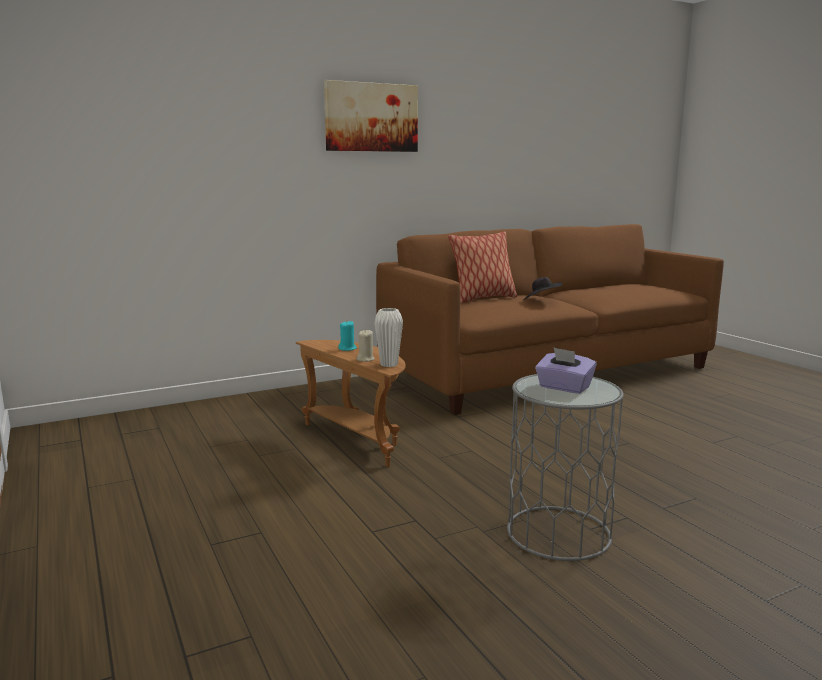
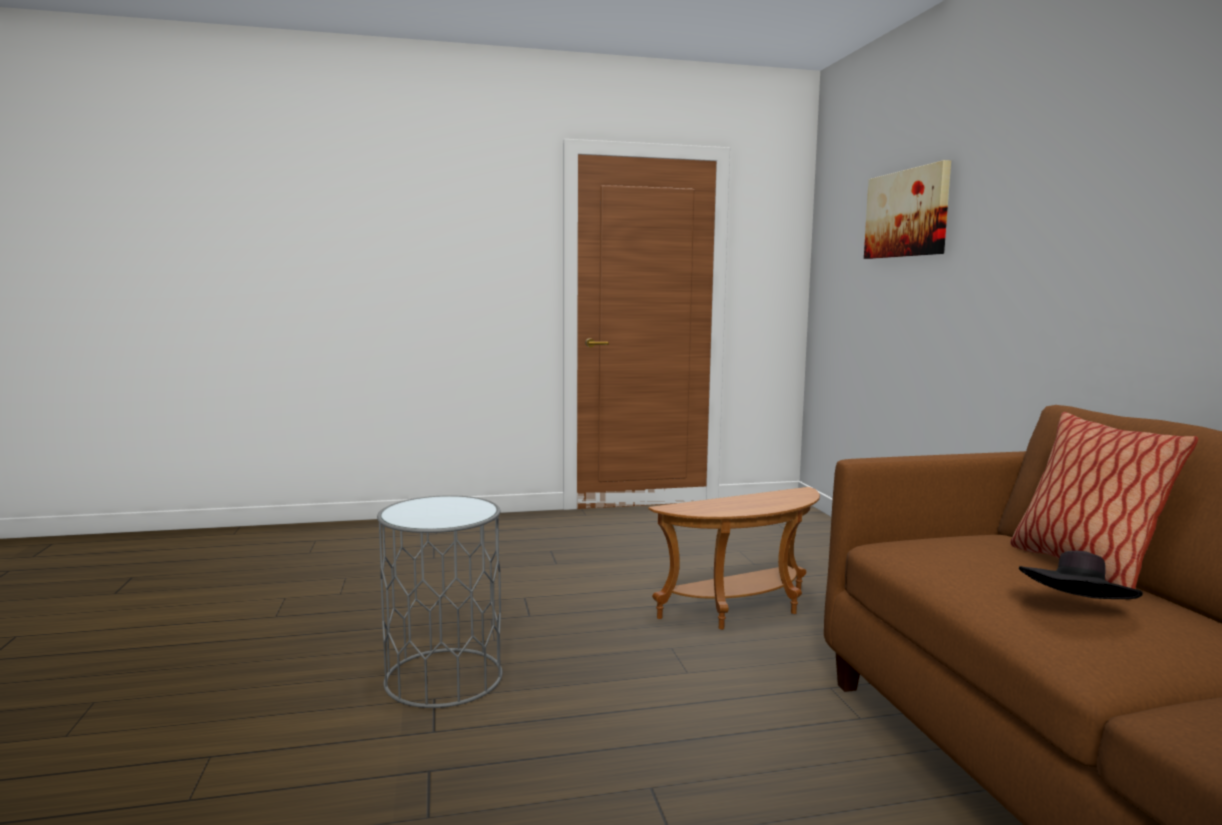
camera: 105 degrees right, 5 degrees down
(347, 349) = (768, 500): turquoise candle -> none
(365, 359) = (716, 503): beige candle -> none
(371, 117) = (1110, 186): picture -> picture (907, 213)
(389, 364) = (689, 509): white vase -> none
(564, 387) = (441, 509): purple tissue box -> none

